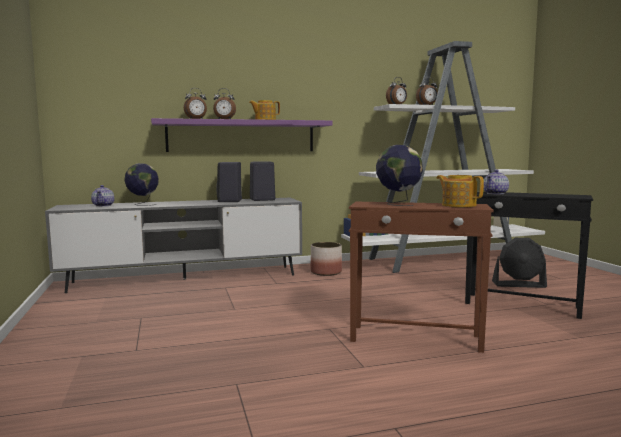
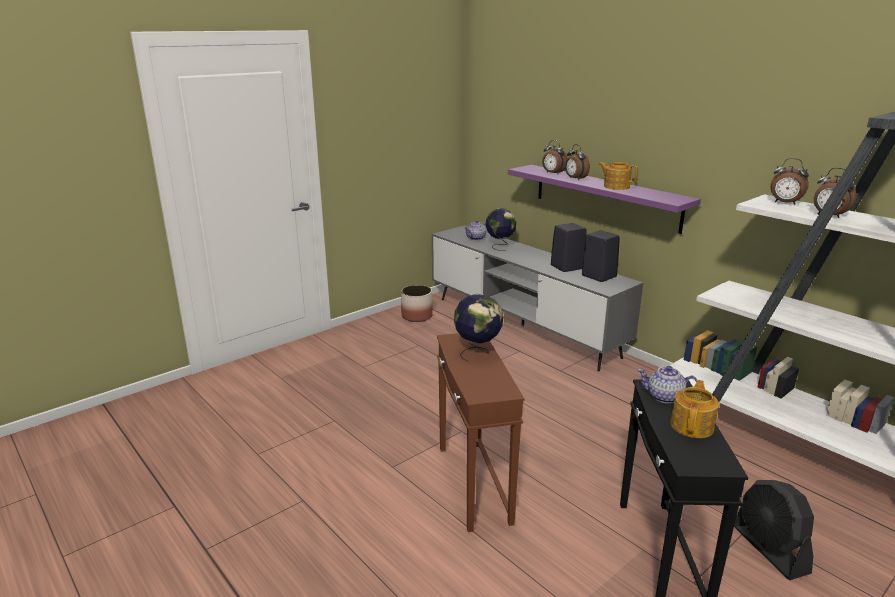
camera: 65 degrees right, 15 degrees up
(326, 272) = (634, 386): planter -> planter (417, 316)
(458, 205) = (491, 383): teapot -> teapot (692, 426)

